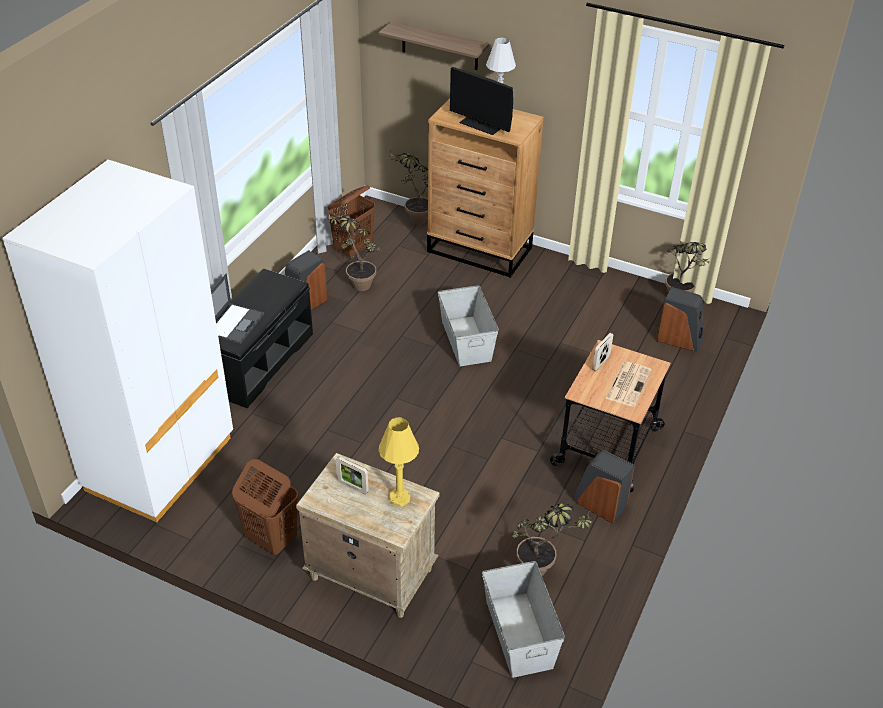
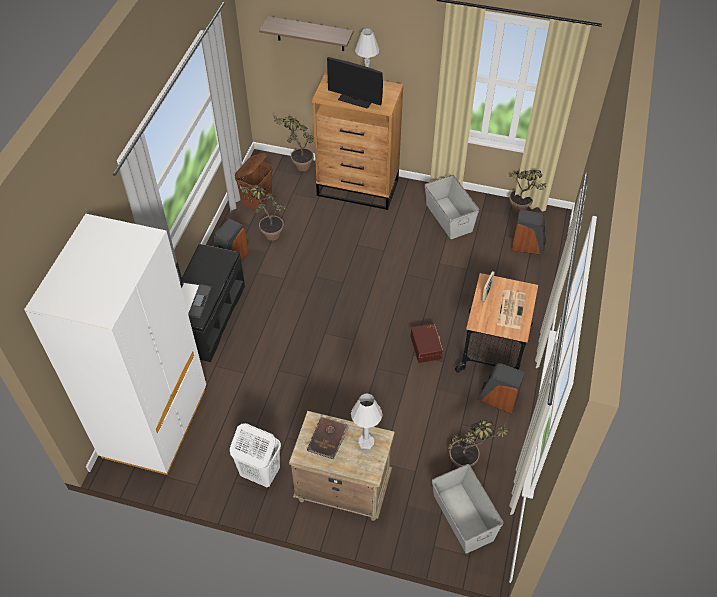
camera: 10 degrees left, 10 degrees up
(271, 539) = (259, 473): brown laundry basket -> white laundry basket
(352, 487) = (328, 438): picture frame -> brown book
(399, 498) = (366, 442): yellow table lamp -> white table lamp
(466, 340) = (367, 272): grey storage box -> grey storage box (449, 217)
(521, 431) = (426, 347): none -> brown storage box

